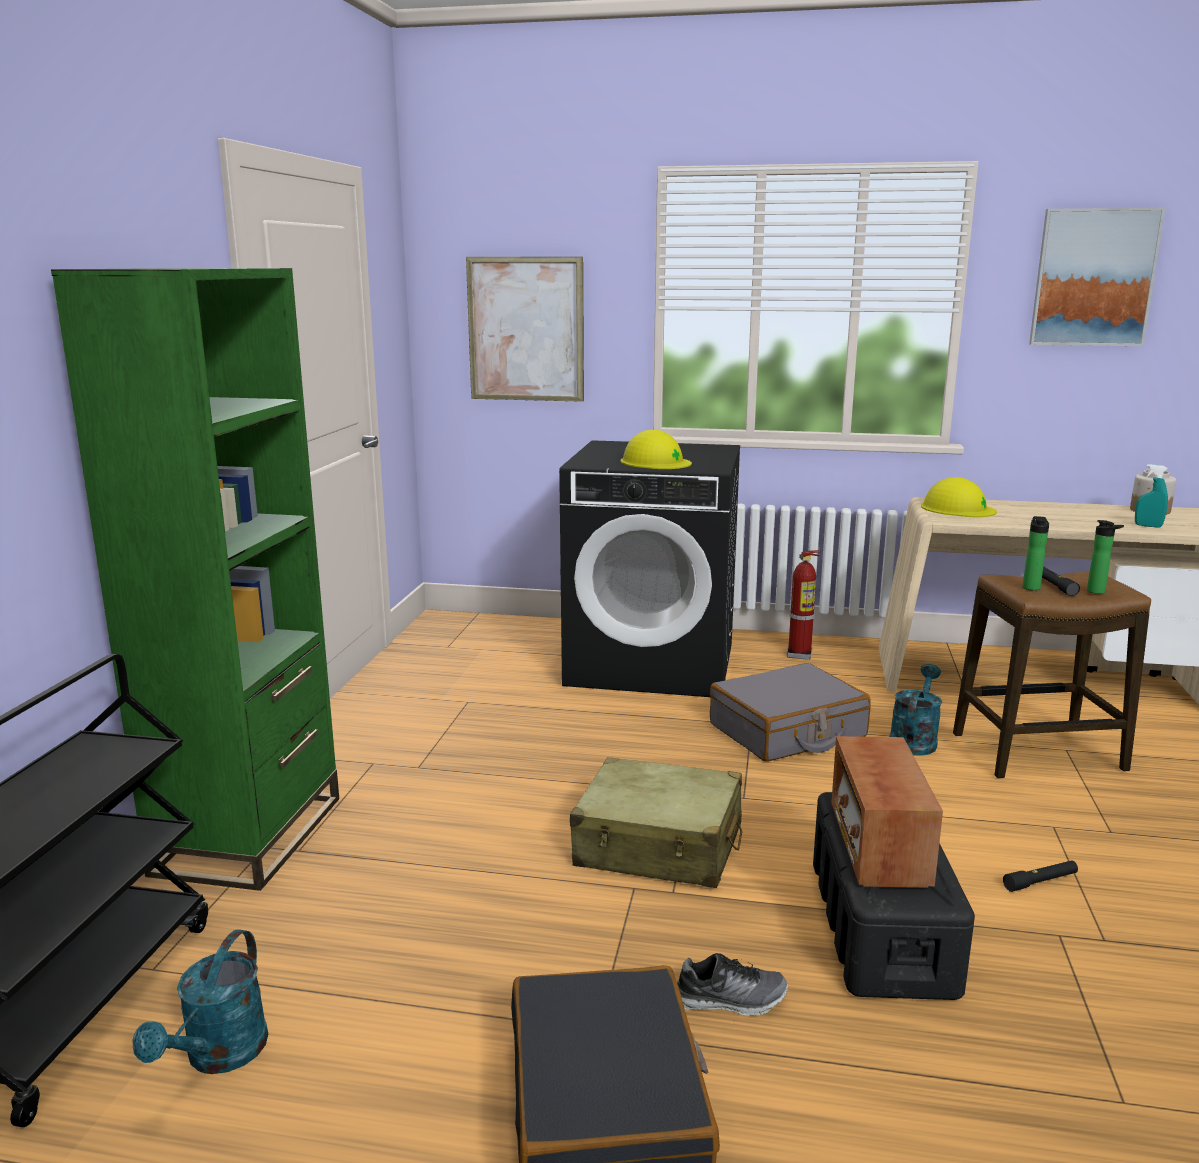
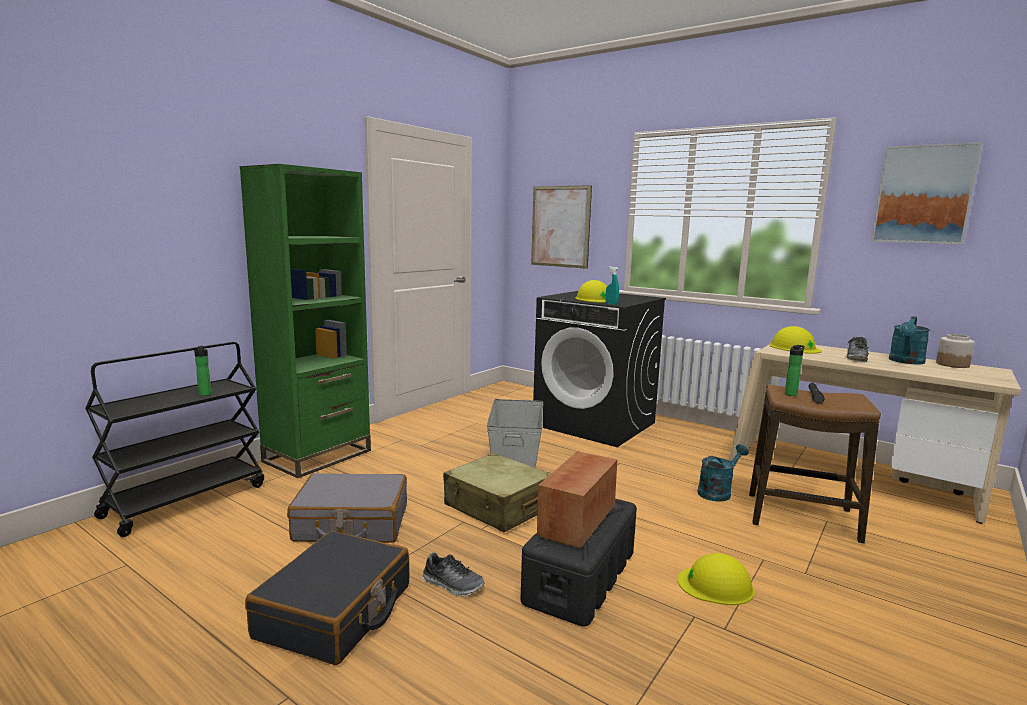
camera: 25 degrees right, 5 degrees down
(219, 1056) = (211, 535): turquoise watering can -> turquoise watering can (906, 362)
(594, 750) = (516, 456): none -> grey storage box
(787, 731) = (638, 471): grey suitcase -> grey suitcase (351, 523)
(800, 654) = (692, 435): fire extinguisher -> none
(1040, 882) = (716, 585): black flashlight -> yellow hard hat
(1046, 516) = (856, 358): none -> shoe
(1098, 592) = (841, 404): bottle -> bottle (204, 395)
(1148, 526) = (931, 371): turquoise spray bottle -> turquoise spray bottle (611, 304)

